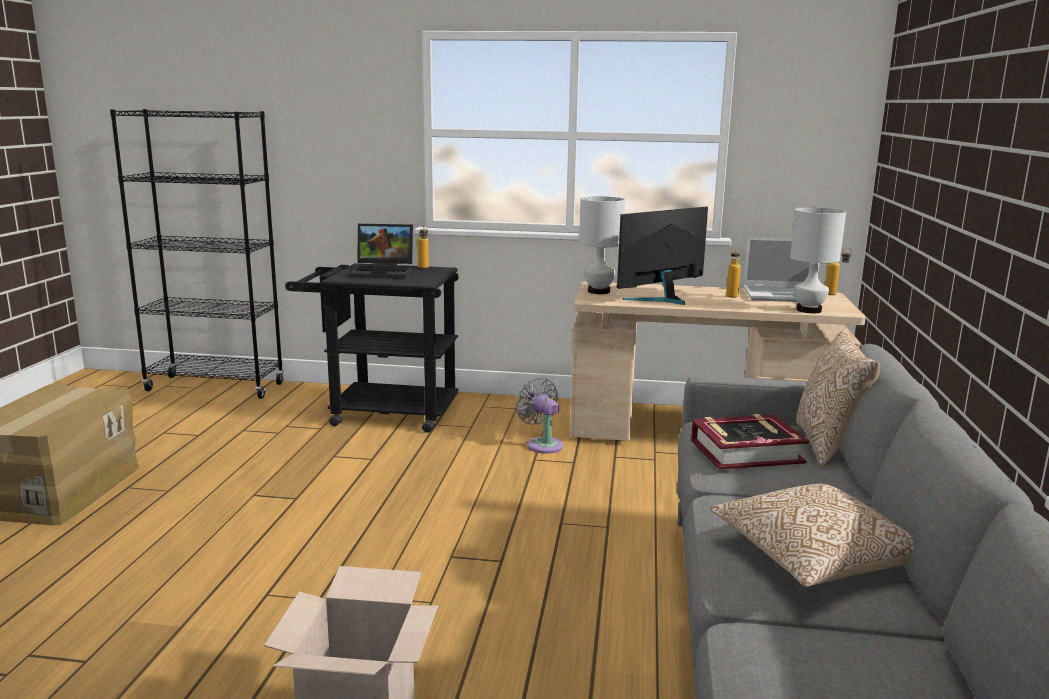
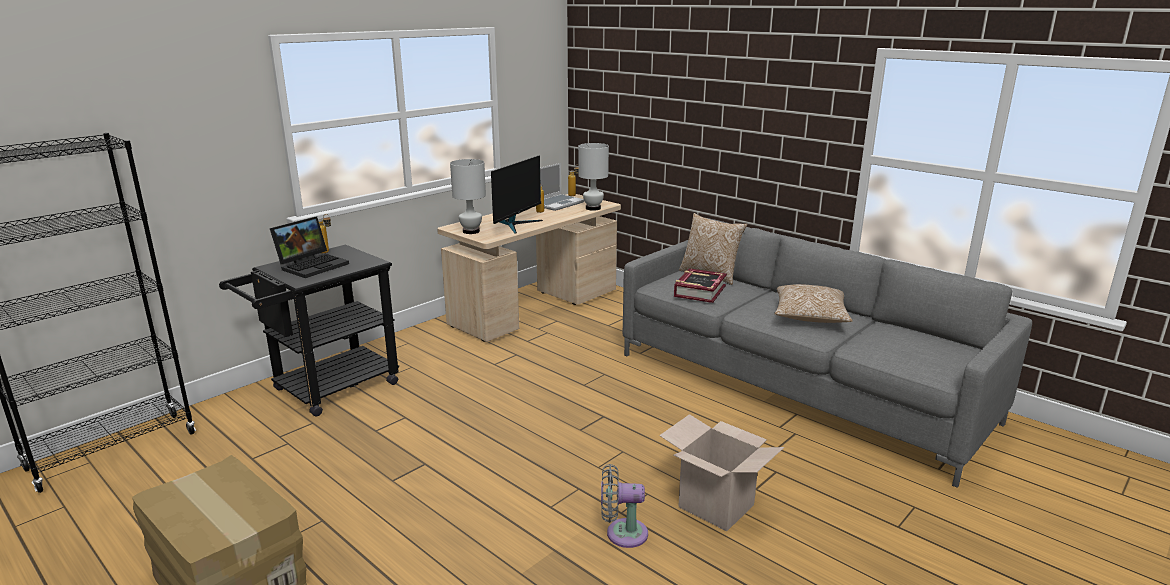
camera: 55 degrees left, 5 degrees up
(542, 444) = (477, 354): grey fan -> grey fan (622, 533)
(662, 299) = (516, 224): monitor -> monitor turned 150 degrees counterclockwise

